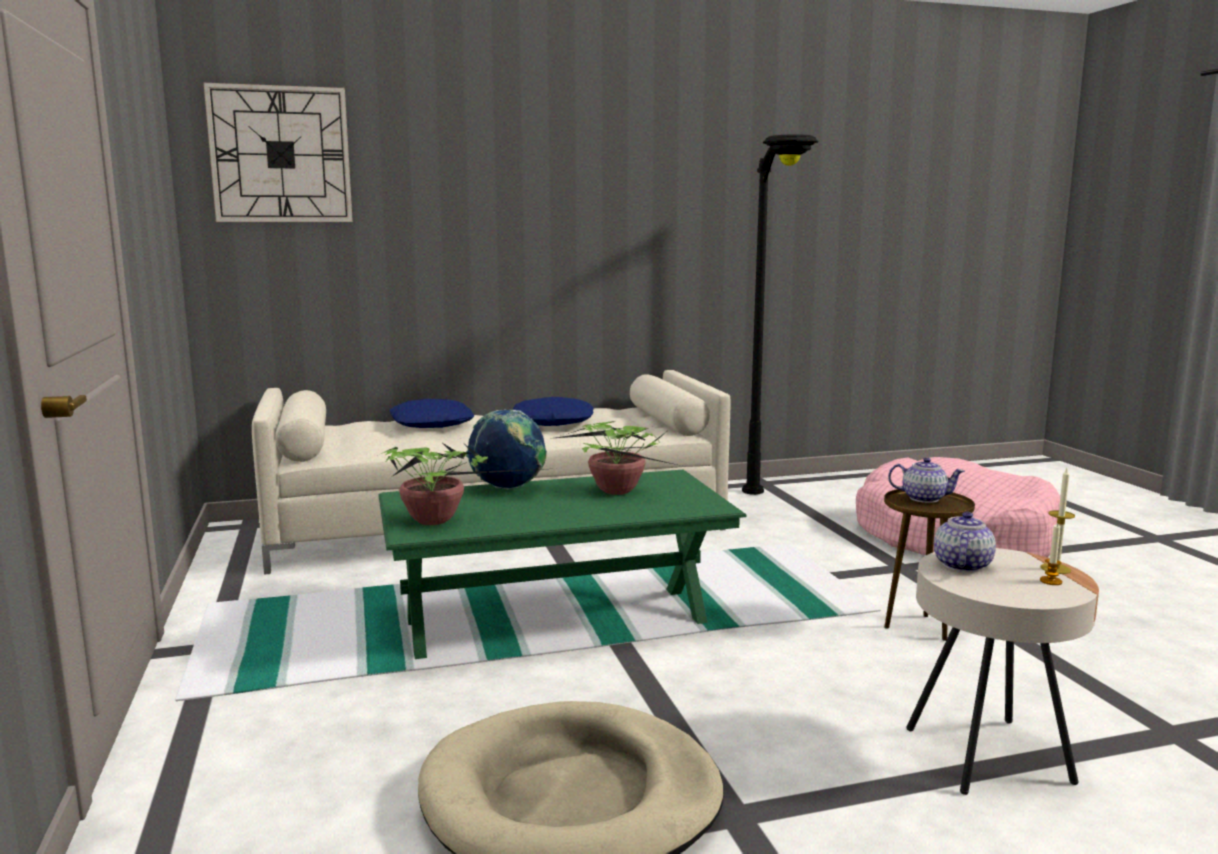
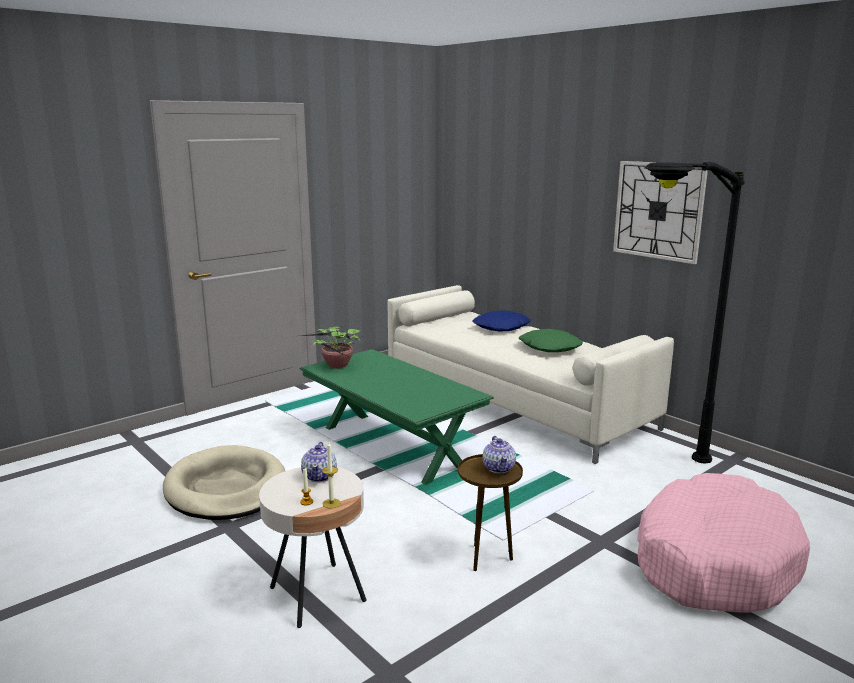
camera: 65 degrees right, 5 degrees up
(280, 155) = (473, 156): wall clock -> wall clock (658, 210)
(508, 488) = (403, 367): globe -> none
(552, 422) = (549, 347): blue pillow -> green pillow
(619, 492) = (422, 389): potted plant -> none
(961, 565) = (320, 476): teapot -> teapot turned 90 degrees clockwise

